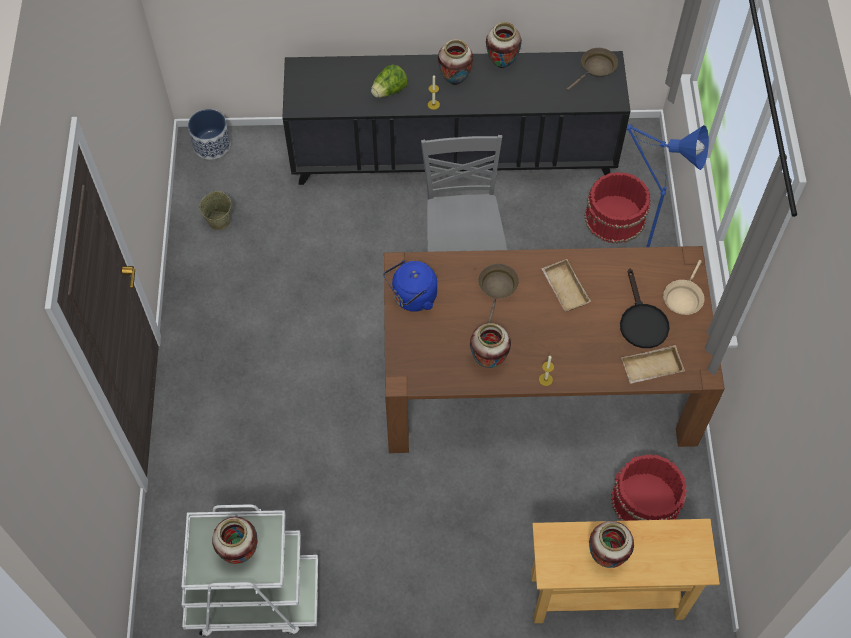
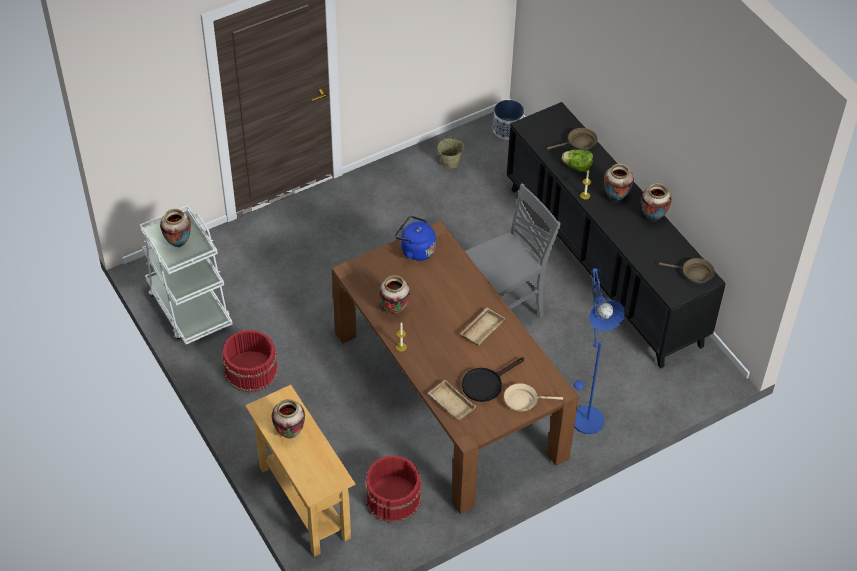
camera: 60 degrees right, 10 degrees down
(497, 289) = (455, 292): brown frying pan -> brown frying pan (579, 143)
(615, 218) = (624, 385): red bucket -> red bucket (250, 371)

